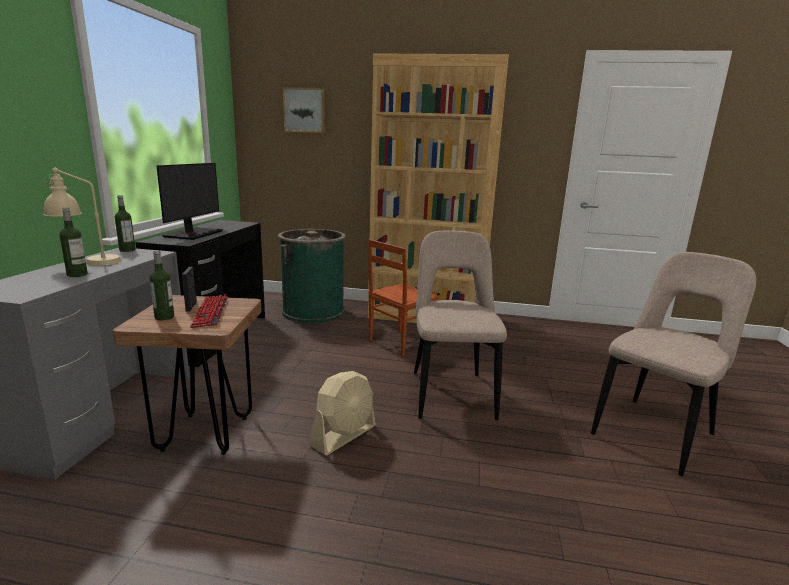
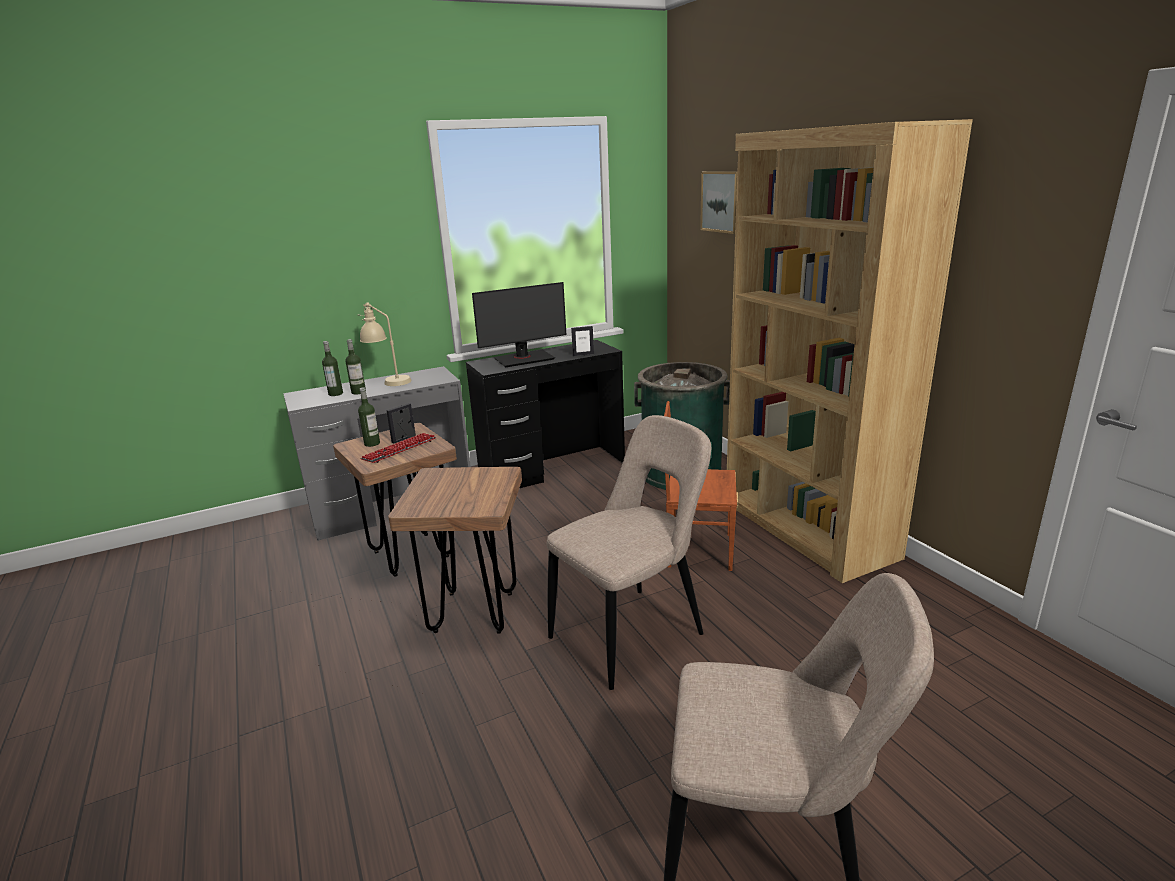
camera: 55 degrees right, 5 degrees up
(127, 250) = (438, 371): bottle -> bottle (335, 394)
(237, 227) = (583, 354): none -> picture frame
(344, 435) = (474, 612): beige fan -> brown stool

